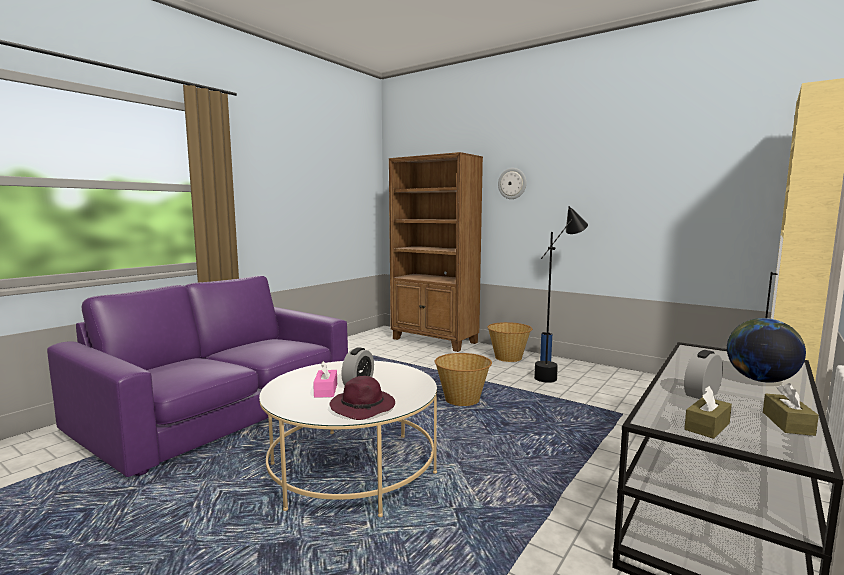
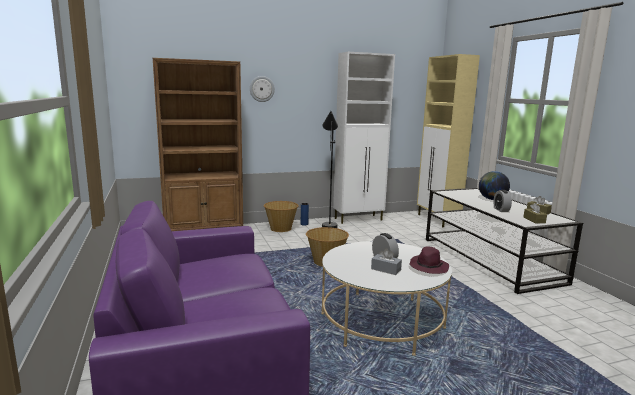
camera: 55 degrees left, 5 degrees up
(326, 390) = (386, 269): pink tissue box -> grey tissue box
(634, 377) = (359, 219): none -> white cabinet

